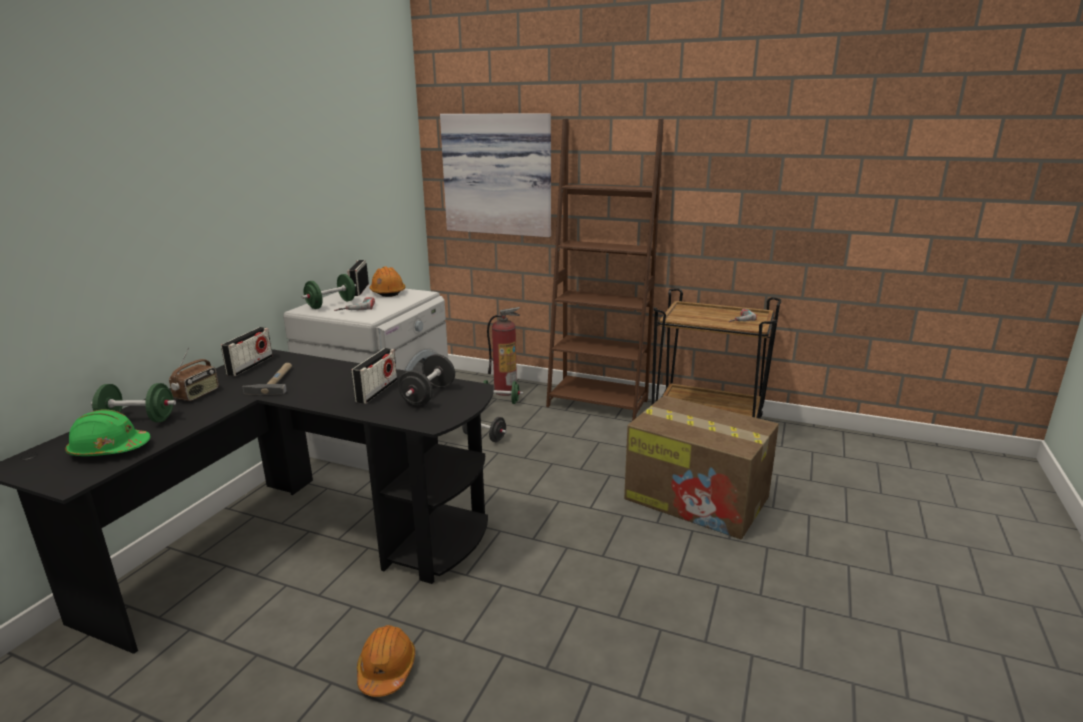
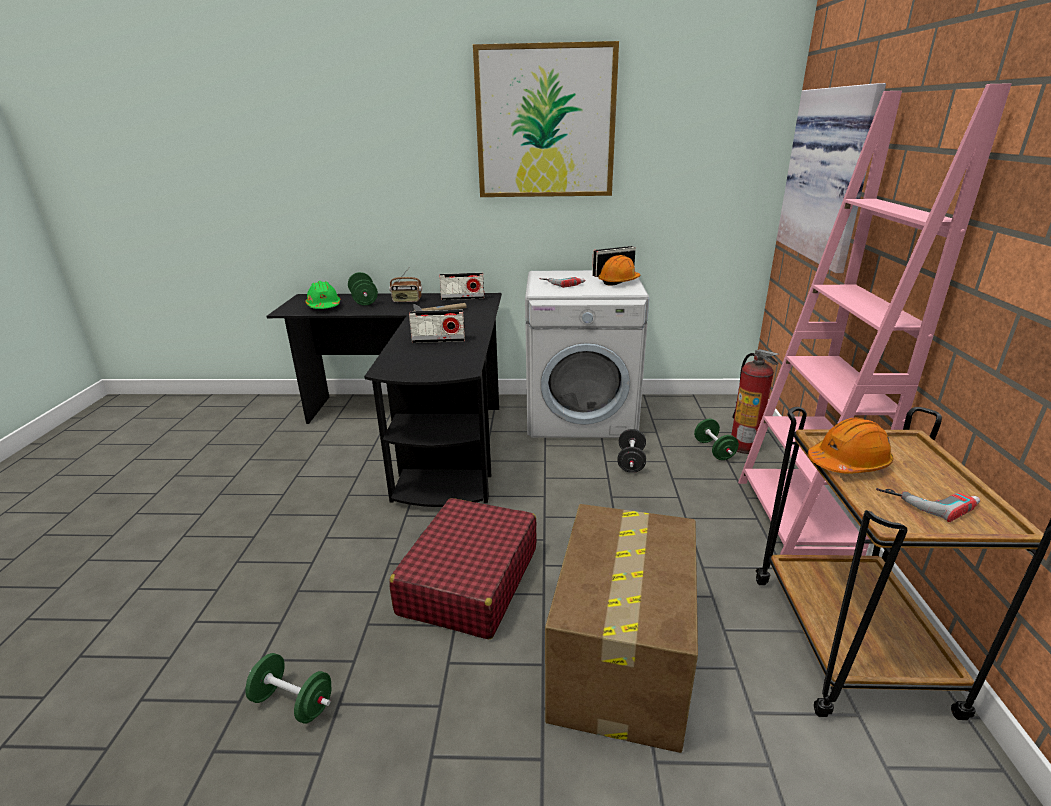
camera: 70 degrees right, 5 degrees up
(271, 147) = (545, 123): none -> picture
(331, 304) = (562, 276): green dumbbell -> green dumbbell (293, 702)
(386, 669) = (294, 512): orange hard hat -> orange hard hat (848, 462)
(428, 396) = (438, 358): black dumbbell -> none
(589, 549) = (469, 581): none -> red suitcase
(597, 403) = (795, 518): brown bookcase -> pink bookcase

